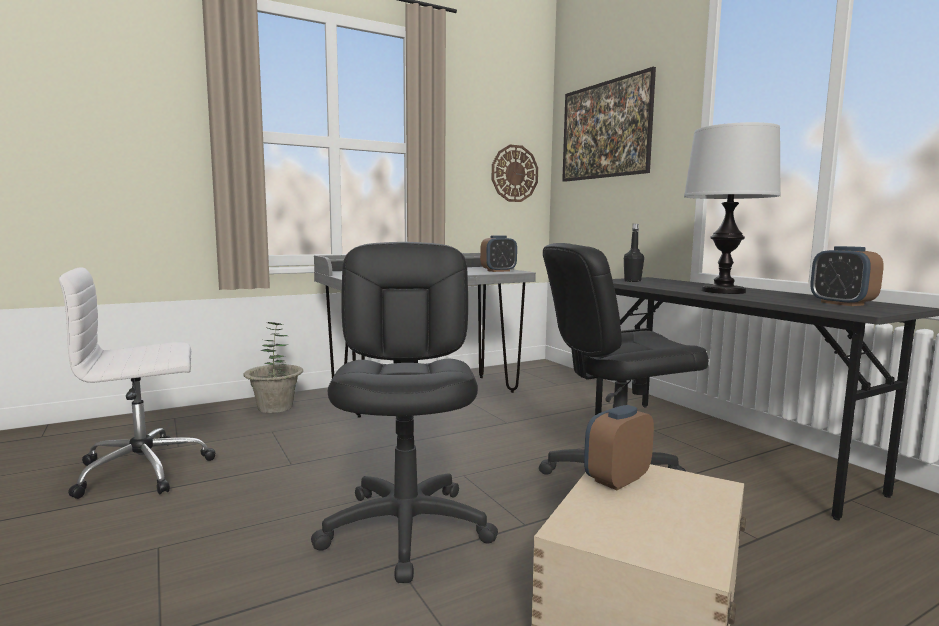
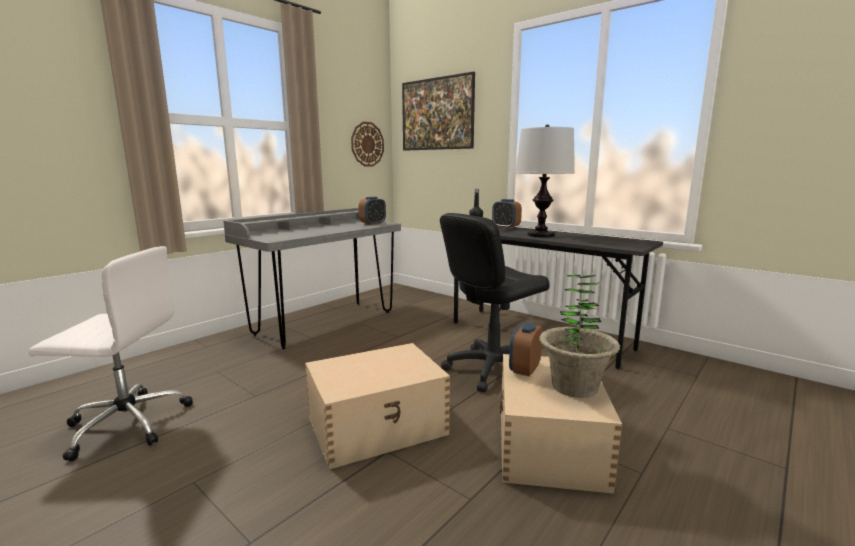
camera: 20 degrees left, 5 degrees up
(146, 470) = (126, 423): white office chair -> white office chair turned 135 degrees counterclockwise
(275, 407) = (205, 351): potted plant -> potted plant (574, 387)
(407, 529) = (378, 426): black office chair -> beige storage box
(842, 303) = (614, 241): alarm clock -> alarm clock (505, 227)

